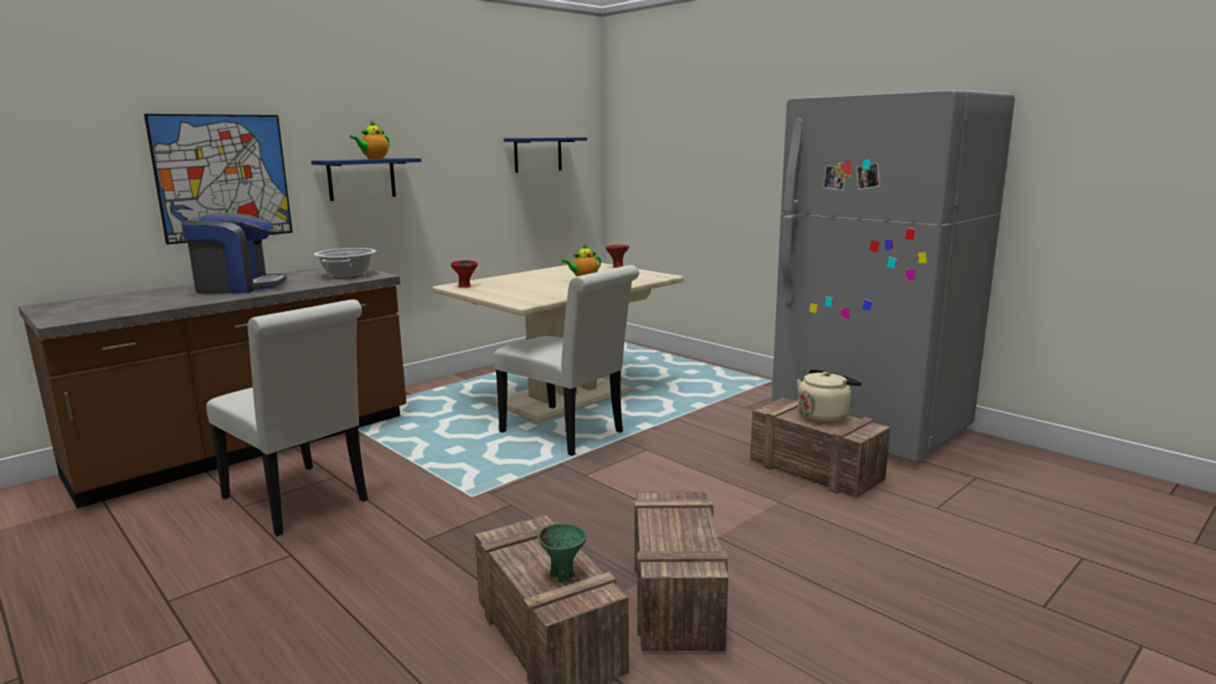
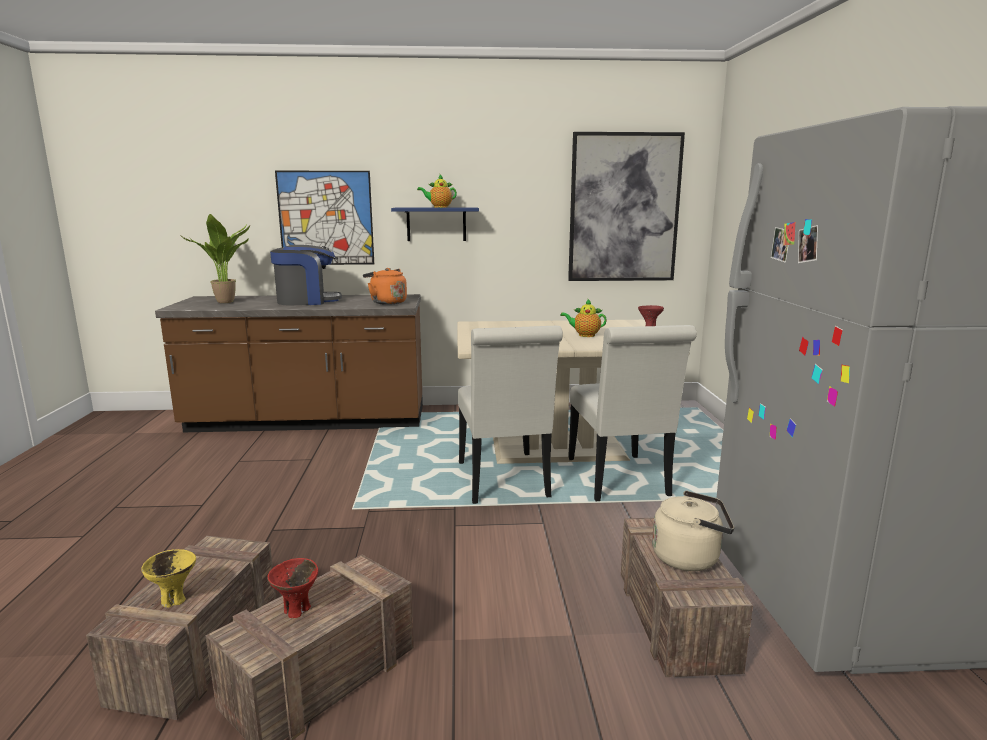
camera: 40 degrees right, 0 degrees up
(122, 304) = (228, 302): none -> potted plant
(238, 287) = (307, 301): coffee machine -> coffee machine turned 45 degrees counterclockwise
(300, 502) = (265, 470): white chair -> white chair (620, 481)
(347, 275) = (386, 302): cooking pot -> orange kettle
(465, 286) = (477, 325): red bowl -> red bowl (297, 610)
(538, 154) = (624, 208): blue shelf -> picture
(562, 575) = (174, 600): green bowl -> yellow bowl

